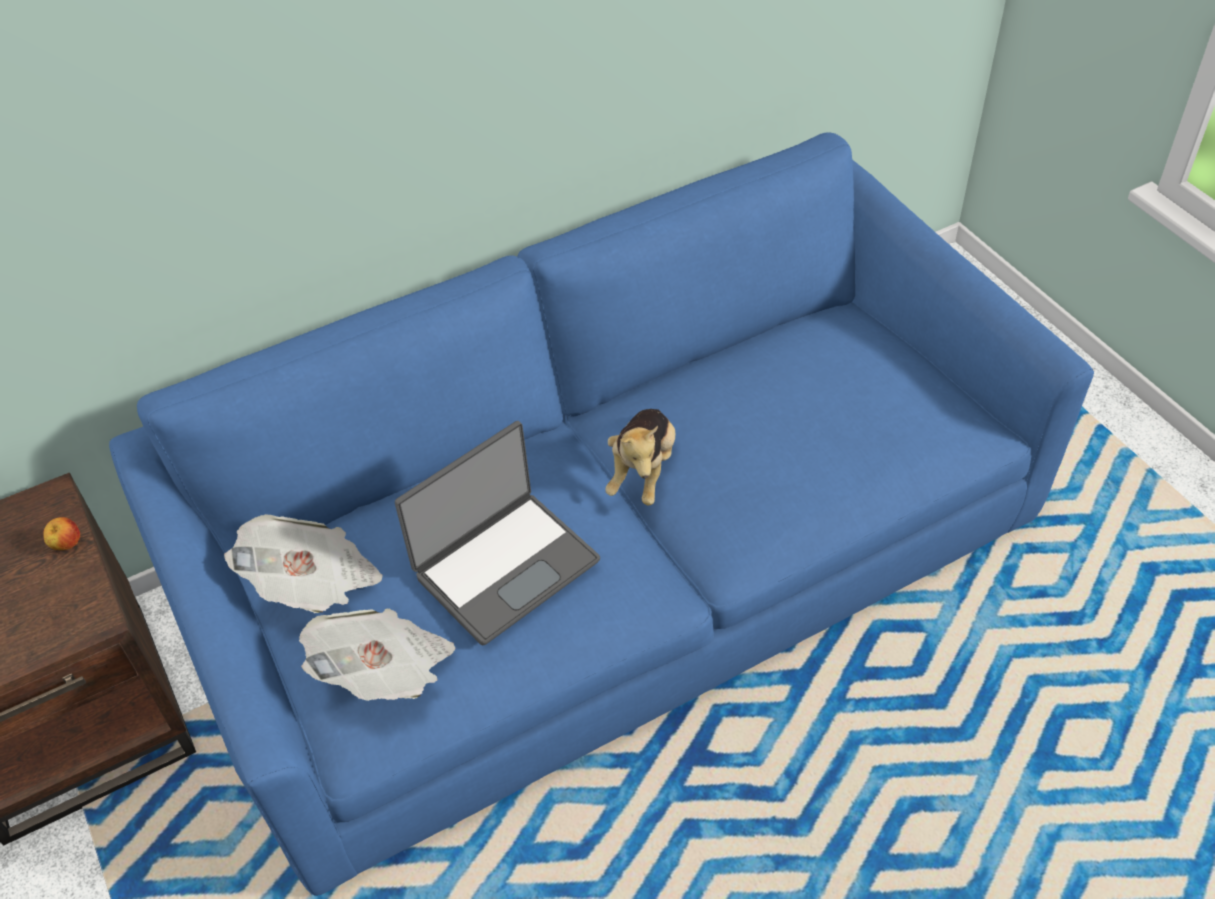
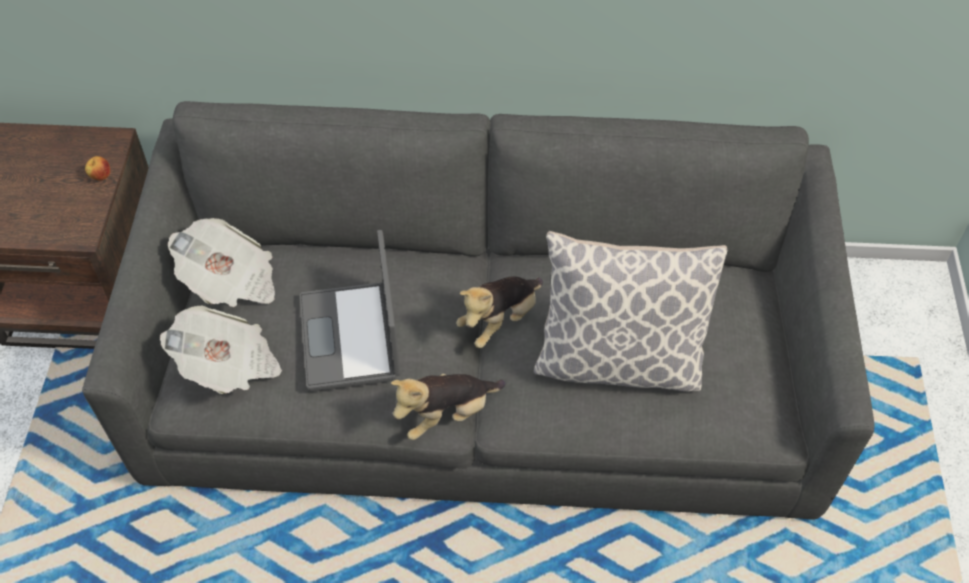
camera: 30 degrees right, 5 degrees up
(505, 566) = (352, 337): laptop -> laptop turned 90 degrees clockwise
(613, 557) = (484, 370): blue sofa -> grey sofa
(662, 592) = (446, 414): none -> plush toy
(794, 445) = (618, 360): none -> pillow

